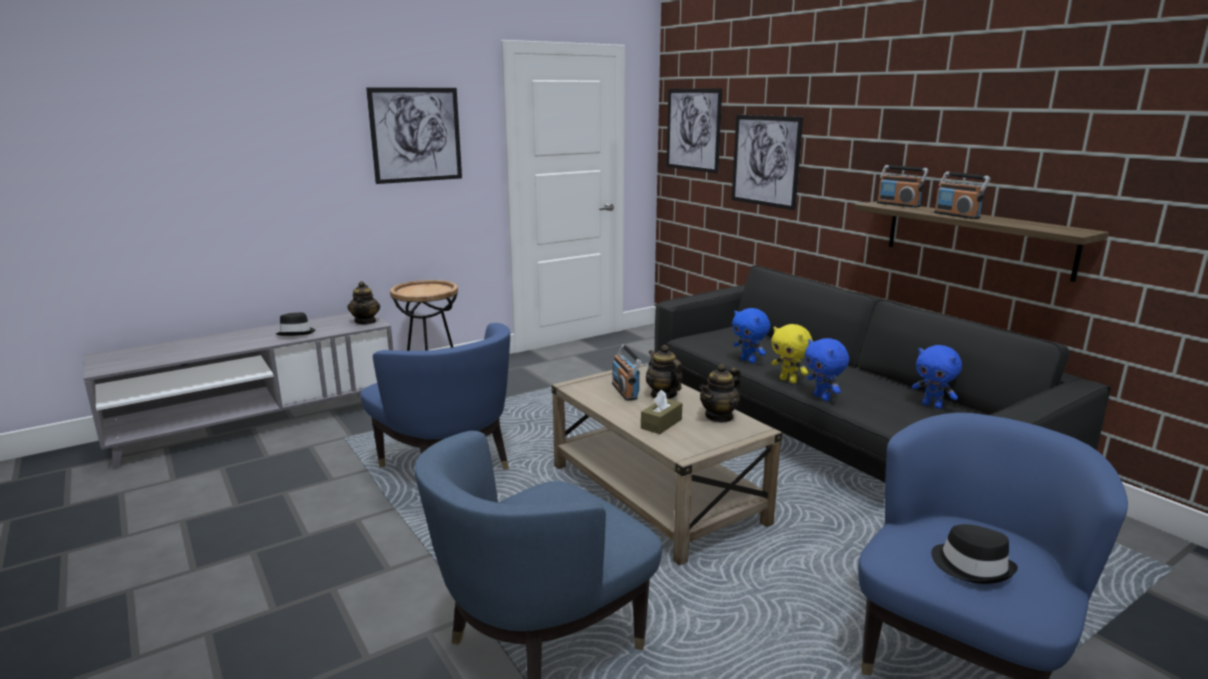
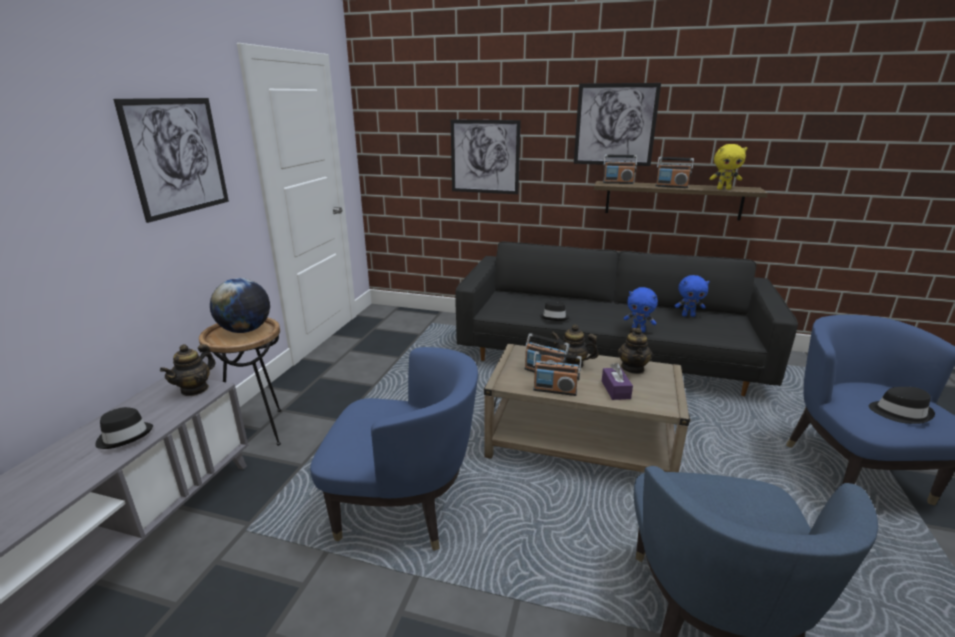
camera: 40 degrees left, 5 degrees up
(366, 321) = (195, 389): teapot -> teapot turned 75 degrees clockwise
(430, 289) = (245, 330): none -> globe
(605, 405) = (555, 390): none -> radio
(661, 424) = (615, 390): brown tissue box -> purple tissue box
(693, 129) = (400, 133): picture -> picture (615, 125)
(749, 361) = (554, 317): blue plush toy -> black hat
(789, 380) = (601, 324): yellow plush toy -> yellow plush toy (723, 189)

